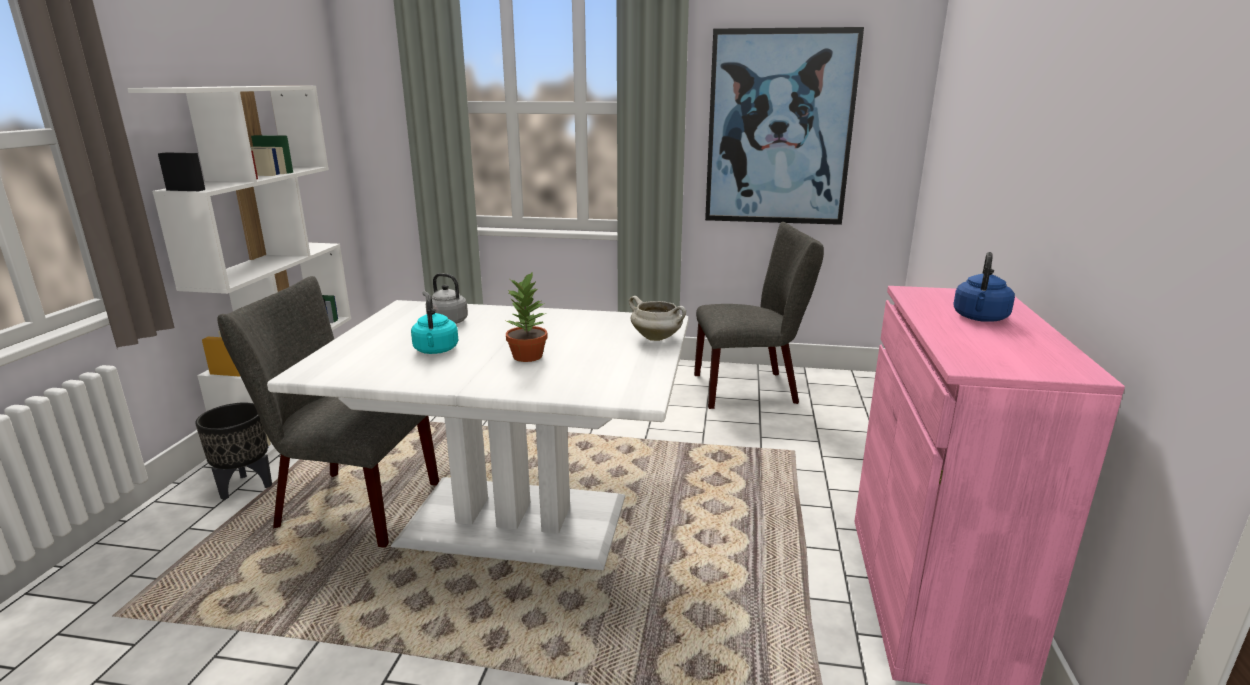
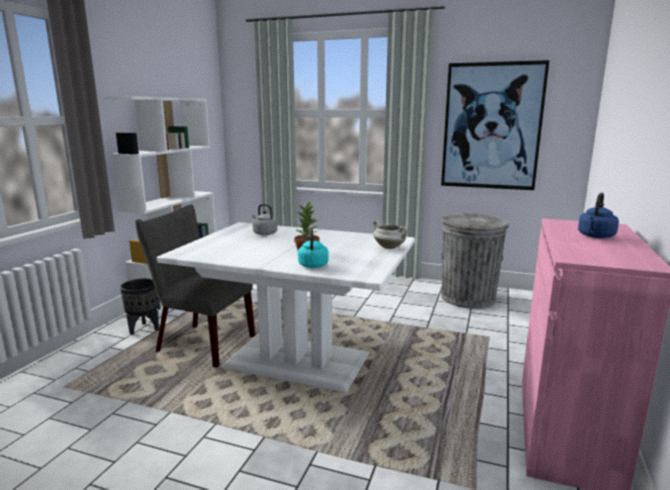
camera: 10 degrees right, 5 degrees down
(436, 351) = (254, 247): turquoise kettle -> turquoise kettle (313, 266)
(752, 388) = (468, 298): grey chair -> grey trash can

